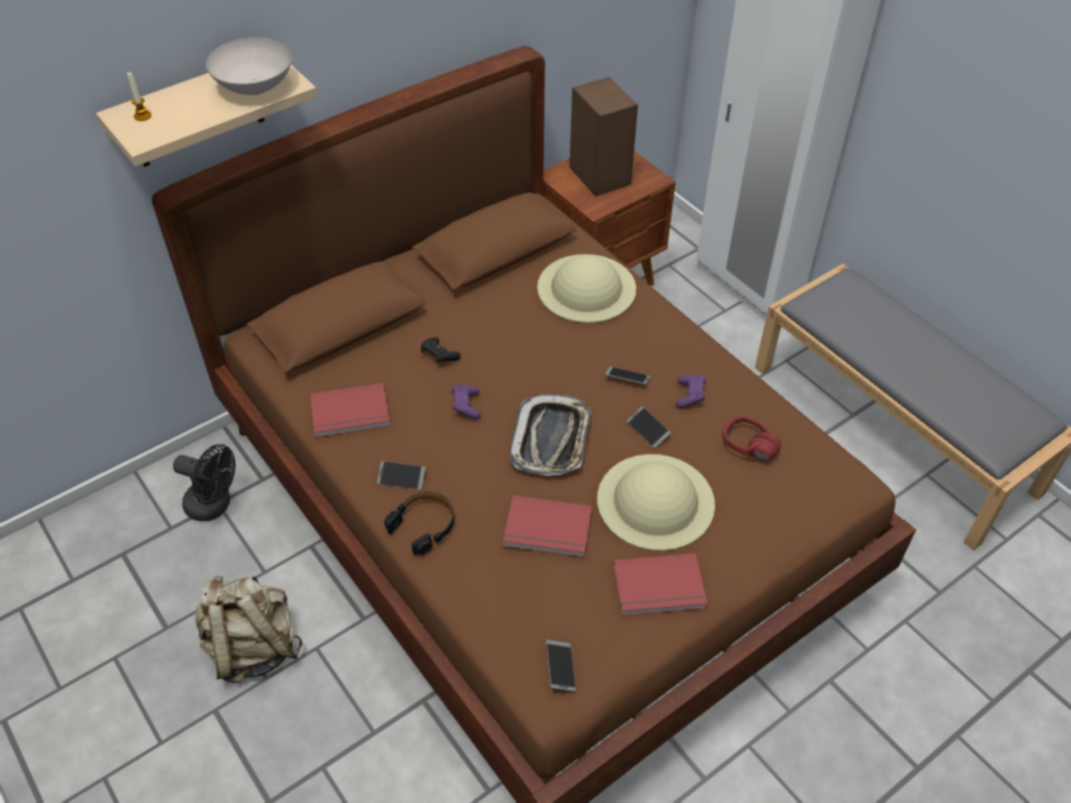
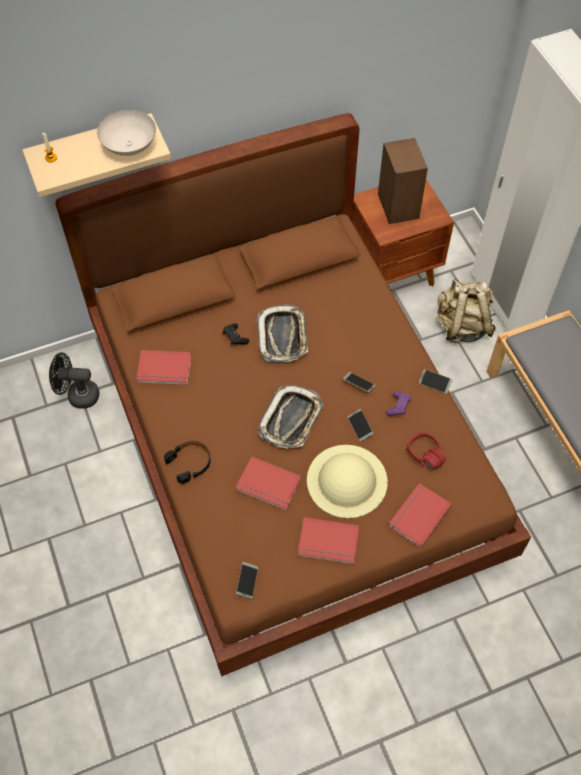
camera: 15 degrees right, 10 degrees up
(215, 505) = (78, 395): black fan -> black fan turned 150 degrees clockwise
(252, 647) = (81, 502): beige backpack -> beige backpack (462, 326)
(401, 478) = (185, 425): phone -> phone (435, 383)
(466, 406) = (242, 381): purple game controller -> none
(504, 342) = (283, 336): none -> tray
(586, 288) = (354, 304): beige hat -> none
(769, 524) = (418, 515): none -> red book

